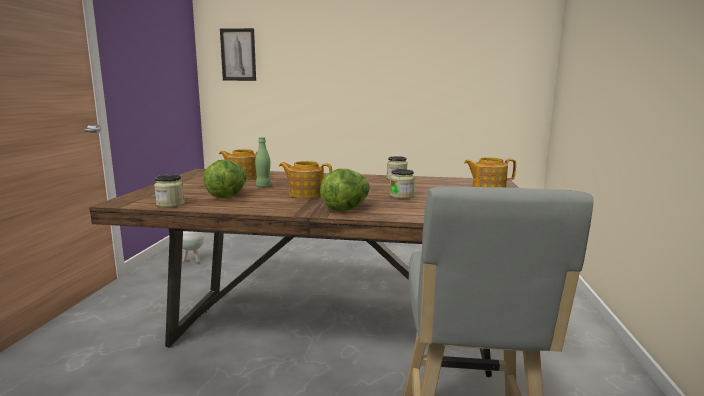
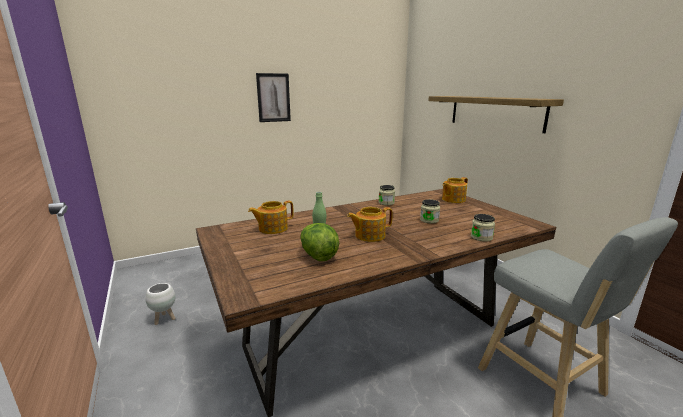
camera: 35 degrees left, 5 degrees up
(170, 204) = (297, 282): jar -> jar (481, 237)
(238, 54) = (134, 87): picture -> picture (273, 97)
(346, 208) = (430, 243): lettuce -> none
(624, 75) = (495, 112): none -> shelf

